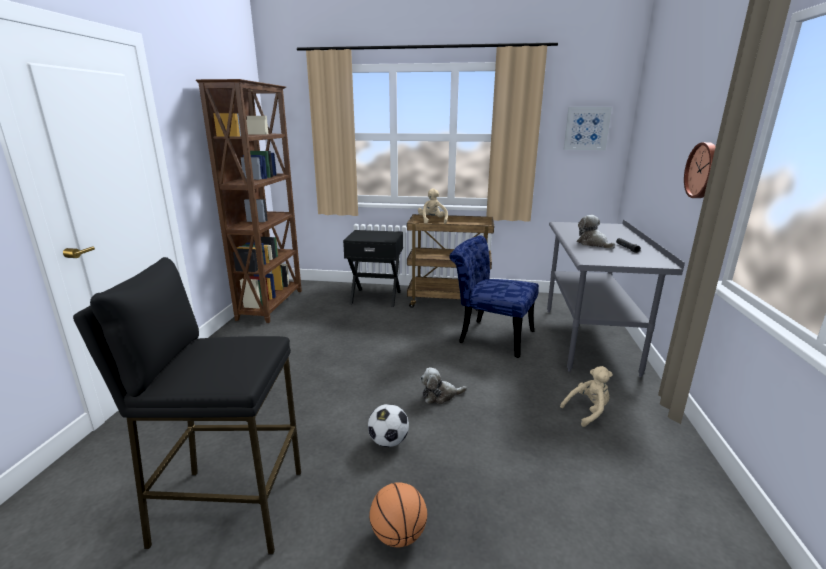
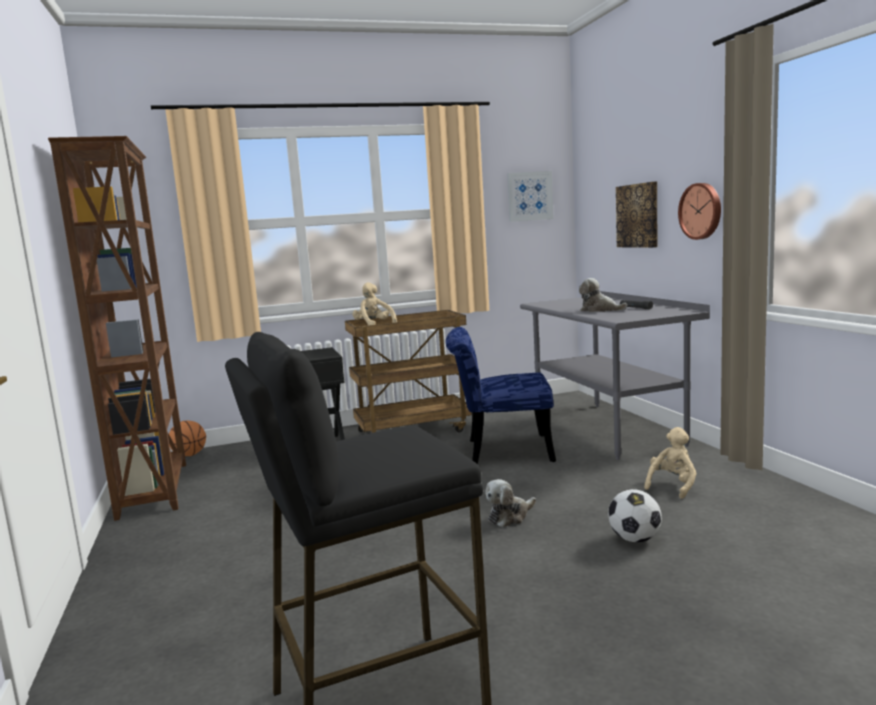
camera: 25 degrees left, 10 degrees down
(388, 441) = (501, 573): football -> football (635, 539)
(398, 535) = (612, 644): basketball -> basketball (189, 455)
(663, 161) = (638, 215): none -> picture

